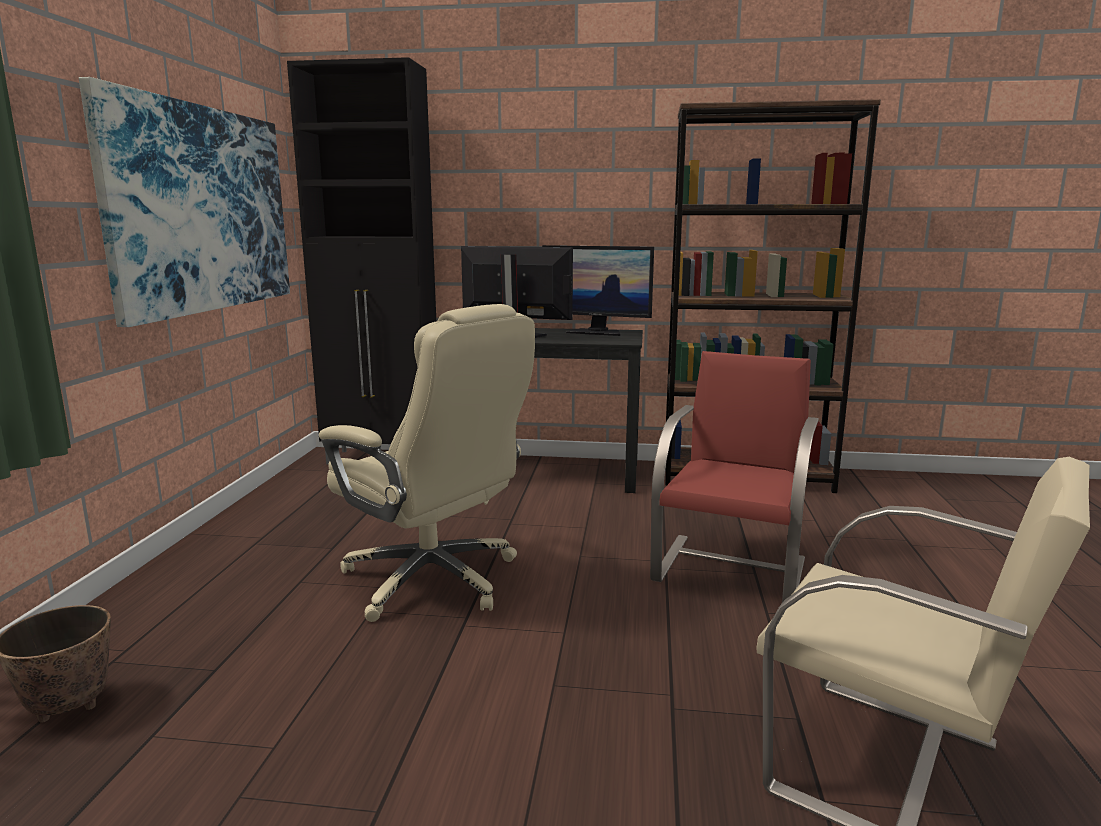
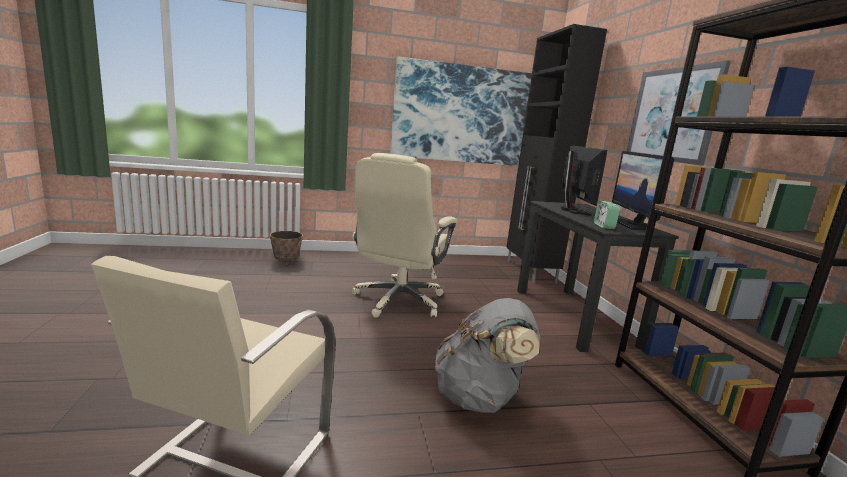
camera: 70 degrees right, 0 degrees up
(585, 197) = (672, 115): none -> picture
(608, 340) = (604, 226): none -> alarm clock
(731, 568) = (480, 397): red chair -> grey backpack

